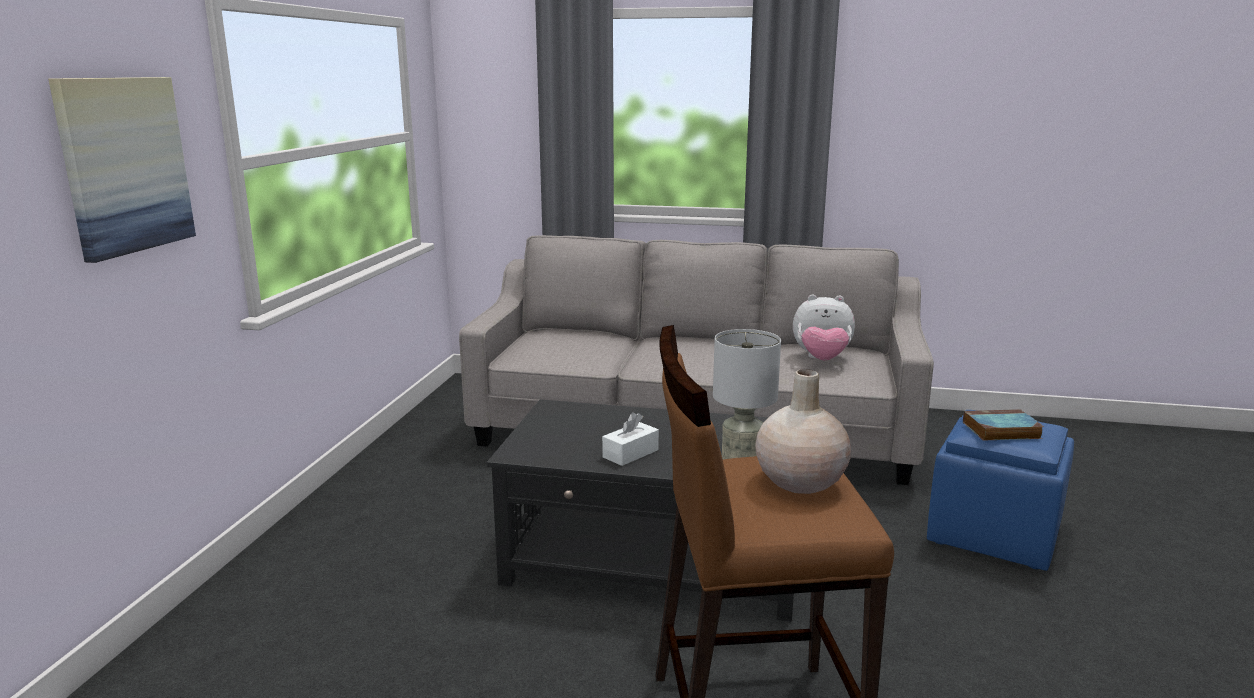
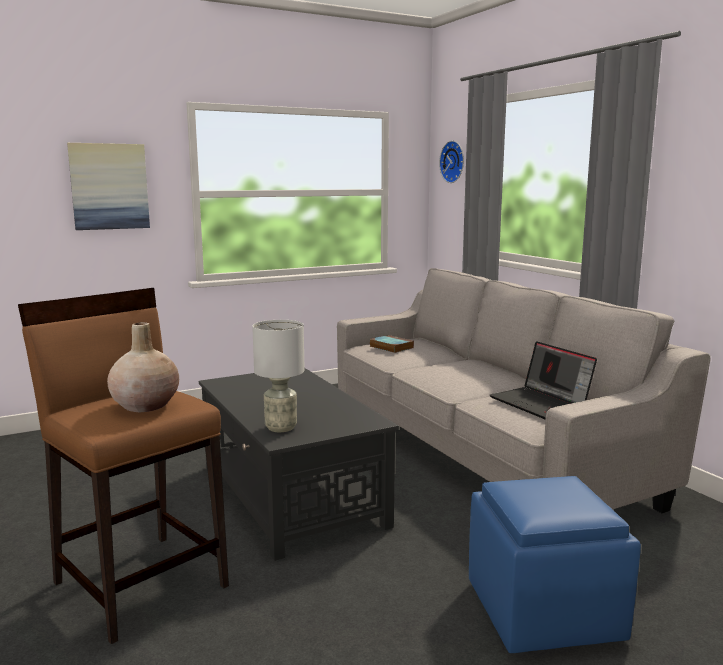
camera: 50 degrees right, 5 degrees down
(493, 91) = (454, 162): none -> wall clock
(630, 453) = (256, 401): white tissue box -> none
(821, 360) = (541, 403): plush toy -> laptop
(1000, 430) = (535, 492): book -> book (390, 347)

